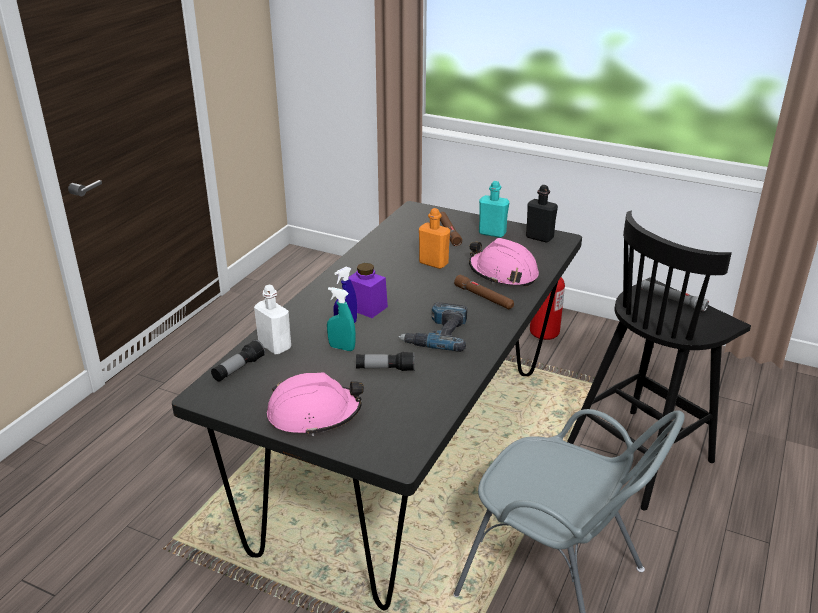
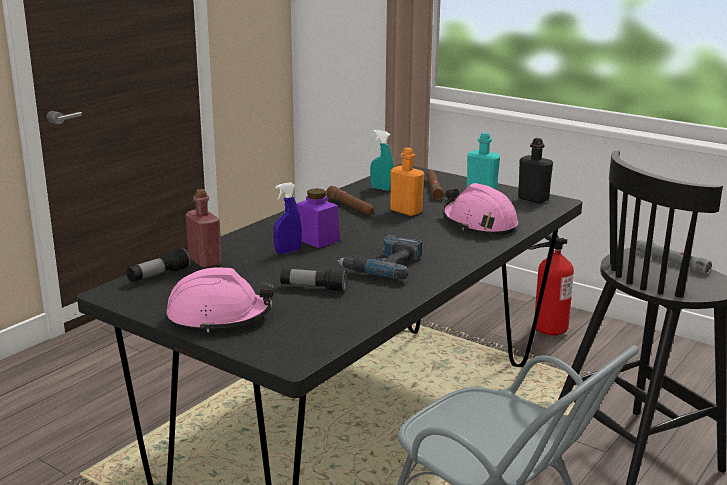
camera: 10 degrees right, 10 degrees down
(275, 346) = (205, 261): white bottle -> red bottle
(342, 348) = (275, 268): turquoise spray bottle -> turquoise spray bottle (381, 188)
(484, 297) = (449, 241): brown flashlight -> brown flashlight (350, 206)

